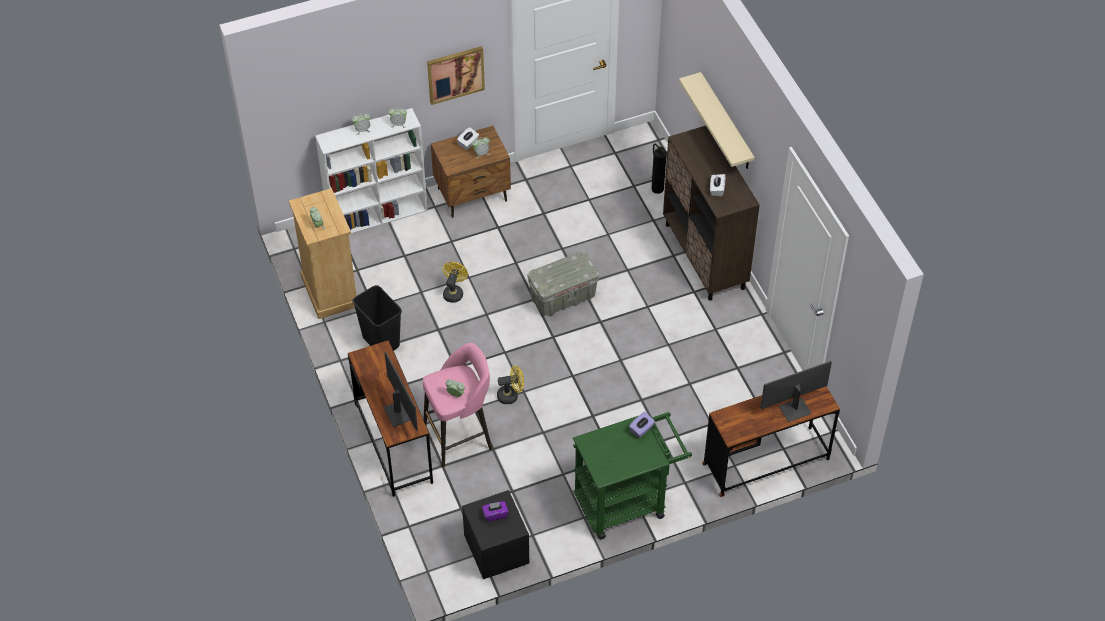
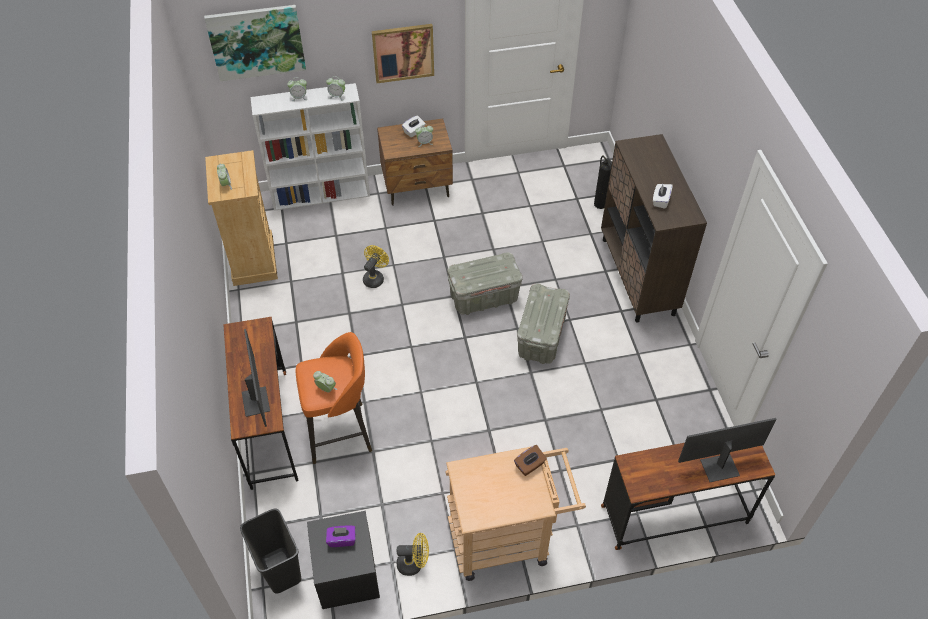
camera: 10 degrees right, 0 degrees up
(324, 87) = (256, 42): none -> picture
(380, 342) = (287, 317): black trash can -> black trash can (280, 570)
(460, 437) = (341, 432): pink stool -> orange stool
(511, 395) = (406, 394): yellow fan -> yellow fan (414, 563)
(624, 327) = (541, 338): none -> grey storage box
(627, 501) = (507, 538): green cart -> beige cart
(641, 429) = (529, 465): purple tissue box -> brown tissue box
(726, 123) = (681, 131): beige shelf -> none

